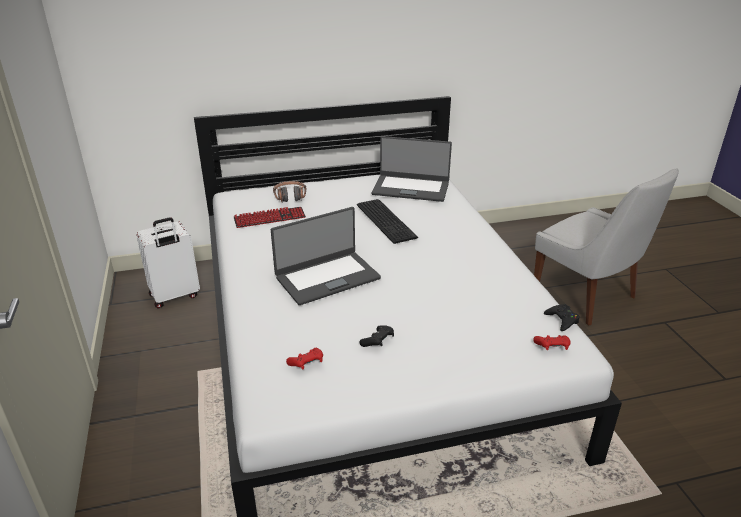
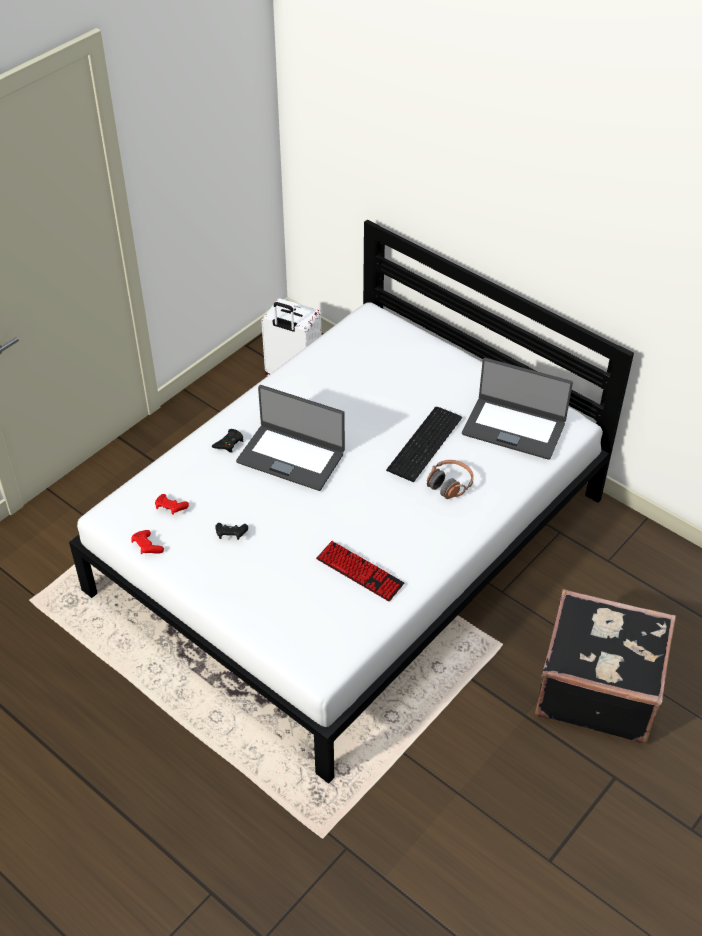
camera: 55 degrees right, 15 degrees up
(269, 218) = (354, 365): keyboard -> keyboard (359, 572)
(290, 197) = (407, 354): headphones -> headphones (450, 484)
(411, 188) = (514, 427): laptop -> laptop turned 45 degrees counterclockwise
(552, 347) = (313, 649): red game controller -> red game controller (147, 547)
(562, 320) = (363, 642): black game controller -> black game controller (229, 443)
(587, 297) = (597, 687): white chair -> black suitcase

